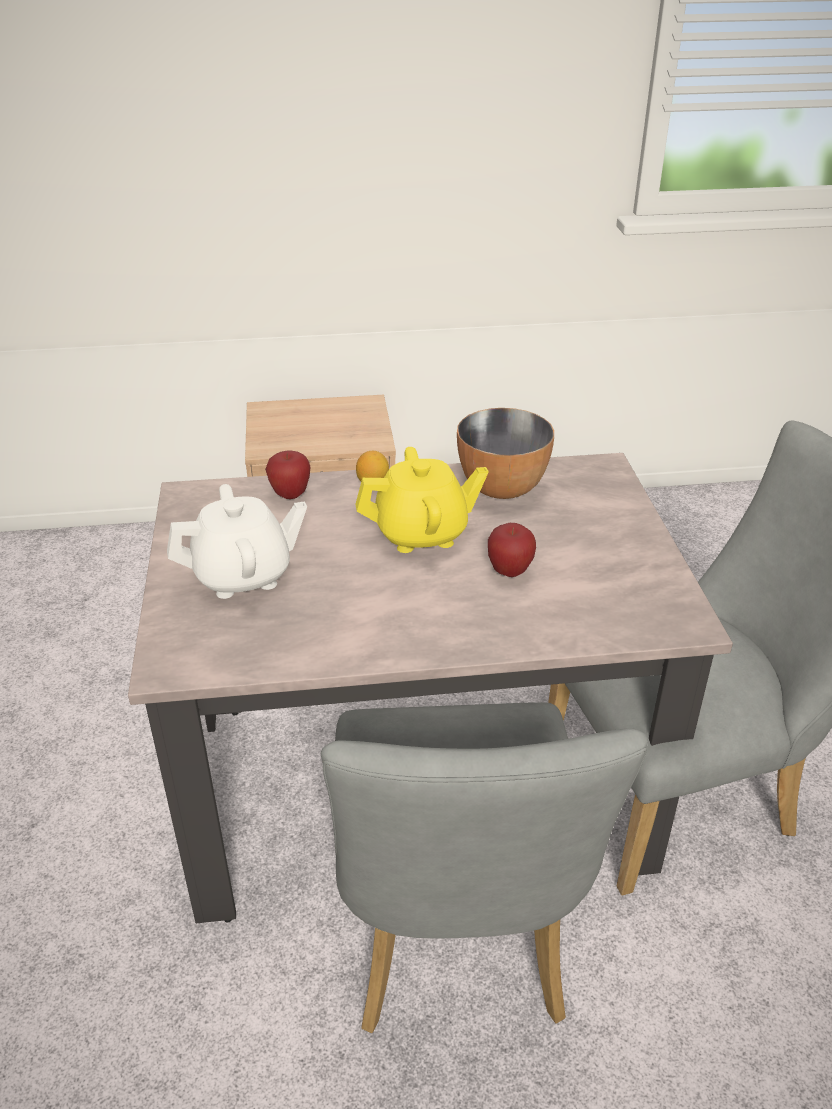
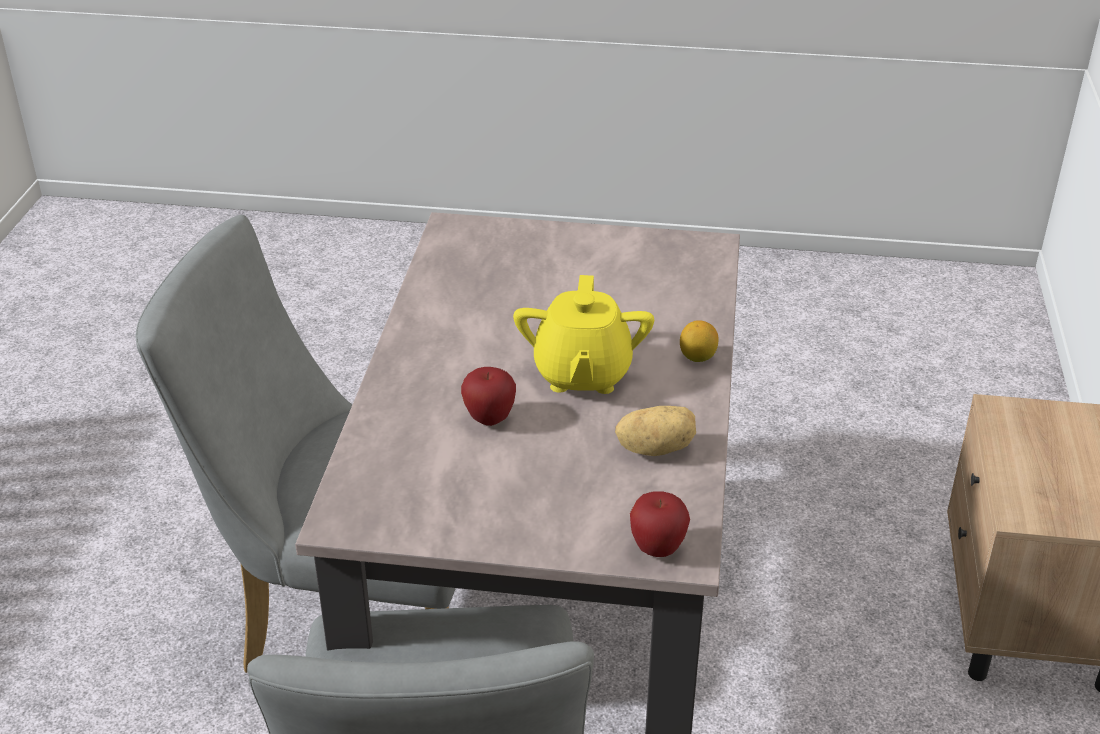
camera: 105 degrees right, 0 degrees up
(243, 576) = (556, 266): white teapot -> none
(290, 494) = (689, 303): apple -> apple (657, 548)
(501, 488) = (655, 448): bowl -> potato

